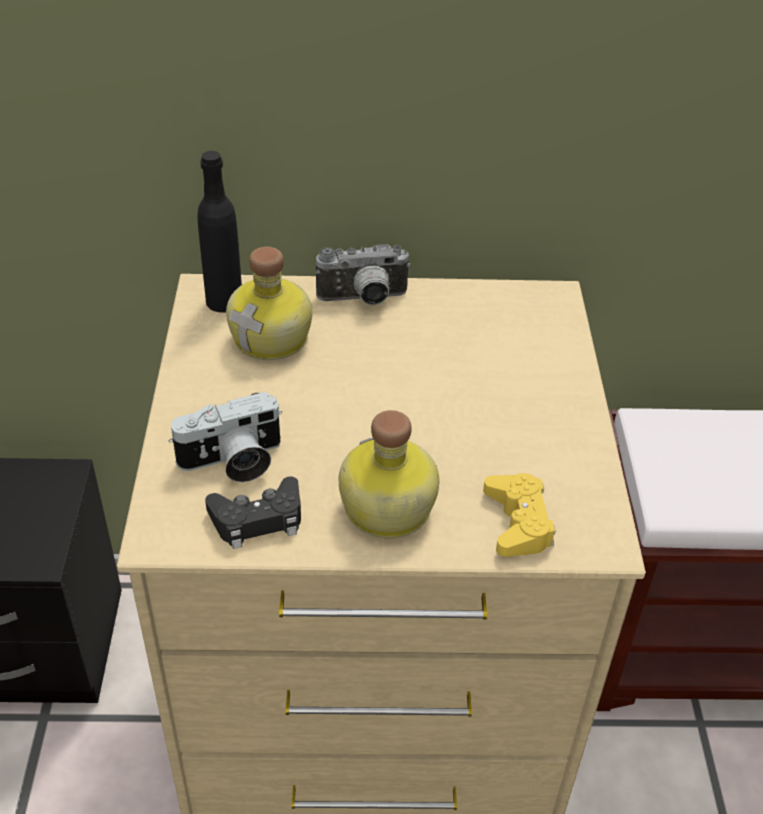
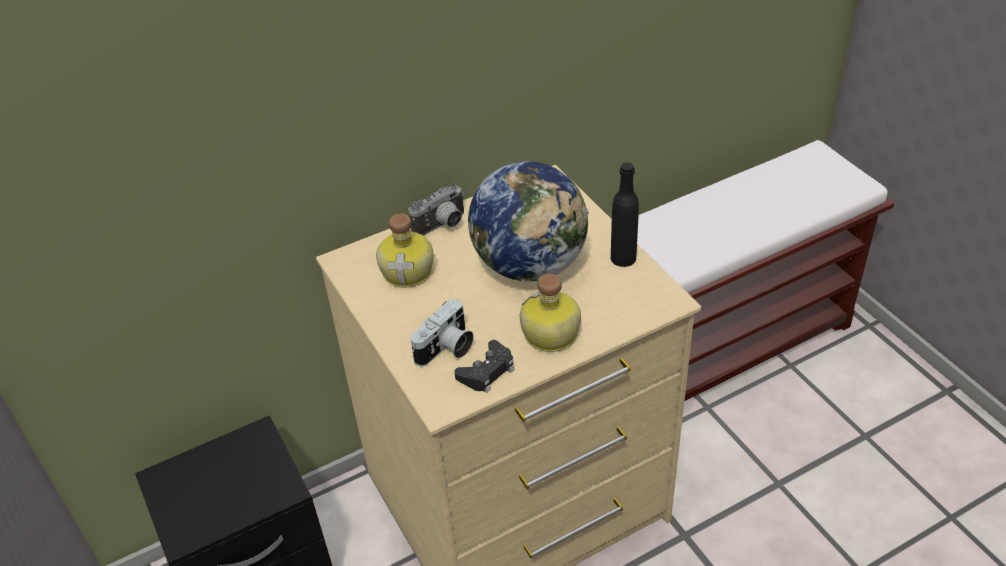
camera: 25 degrees left, 0 degrees up
(224, 301) = (359, 261): black bottle -> black bottle (623, 258)
(437, 399) = (530, 265): none -> globe
(518, 522) = (623, 310): yellow game controller -> none

